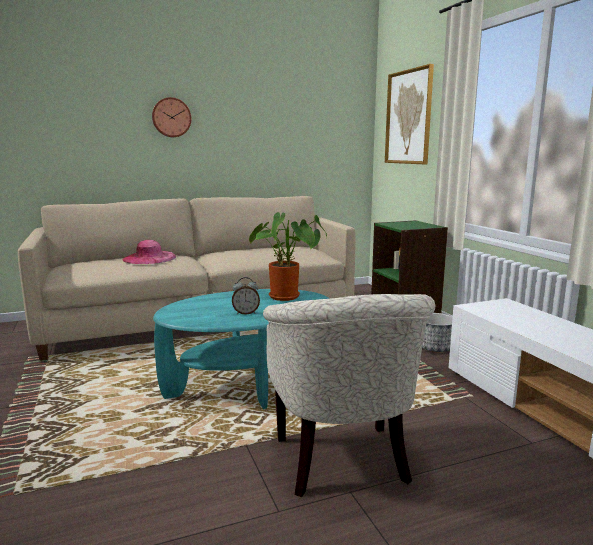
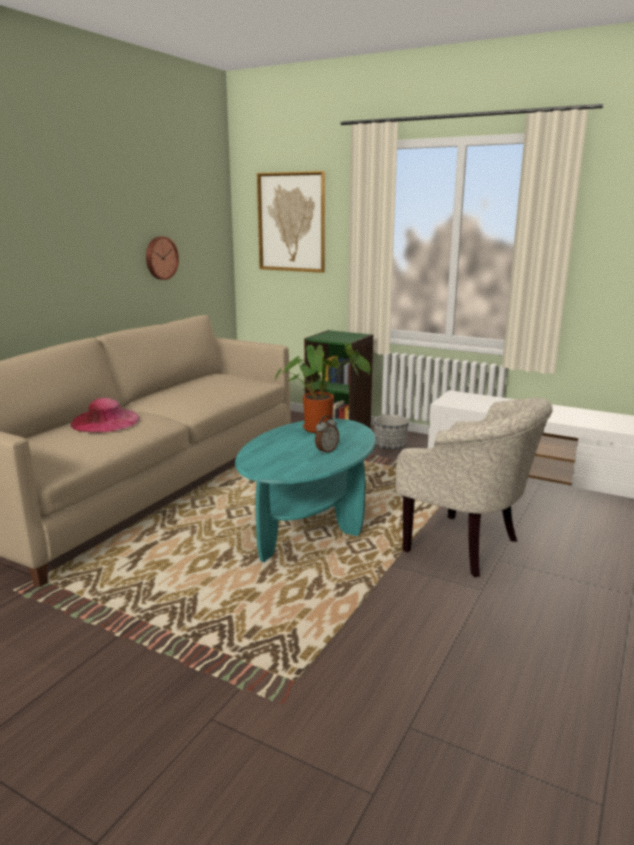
camera: 40 degrees left, 5 degrees up
(171, 117) = (46, 229): wall clock -> wall clock (160, 258)

